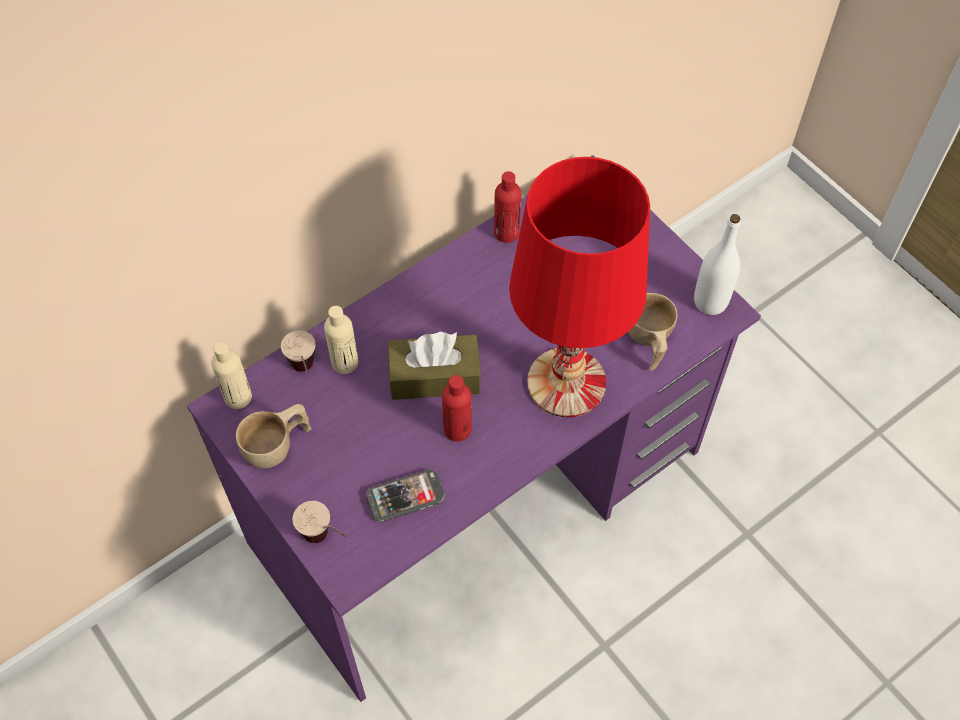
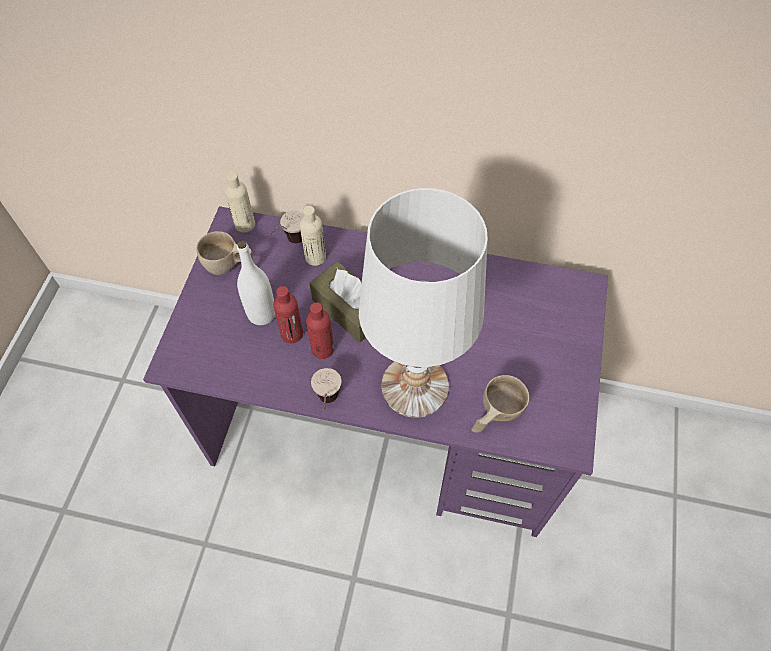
camera: 50 degrees right, 0 degrees up
(327, 540) = (186, 336): cup -> cup (328, 405)
(405, 497) = (250, 356): phone -> none
(506, 233) = (493, 271): red bottle -> red bottle (292, 334)
(567, 383) = (414, 387): red table lamp -> white table lamp
(710, 302) = (568, 430): white bottle -> white bottle (261, 314)

